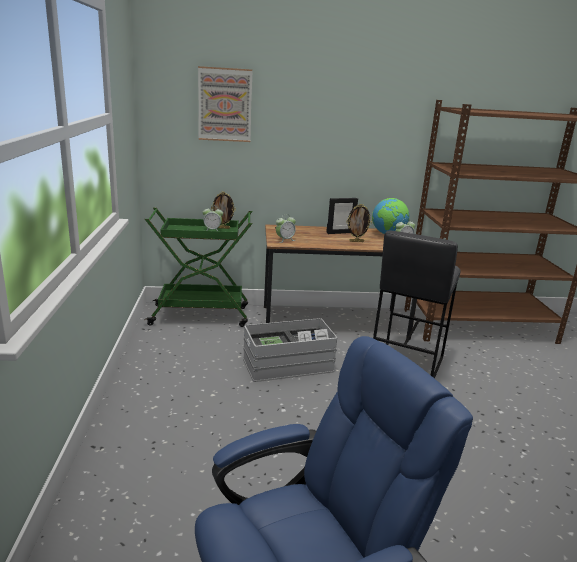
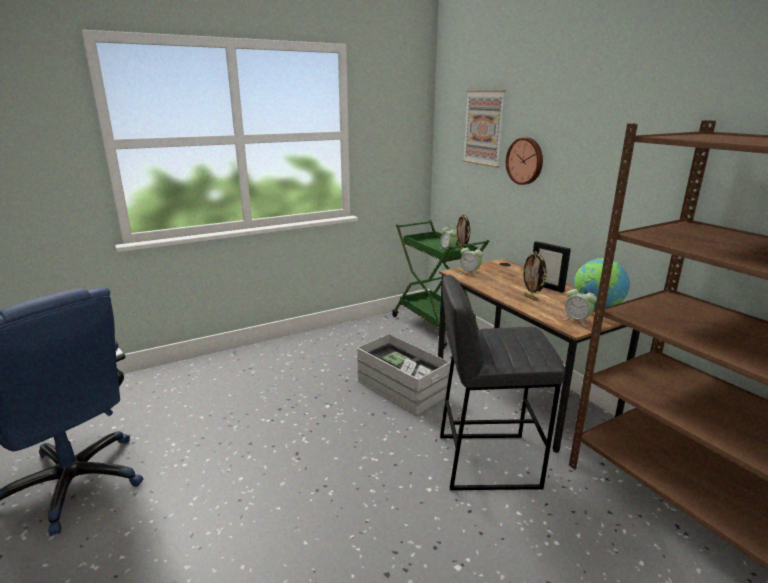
camera: 65 degrees right, 0 degrees up
(283, 133) = (525, 161): none -> wall clock

